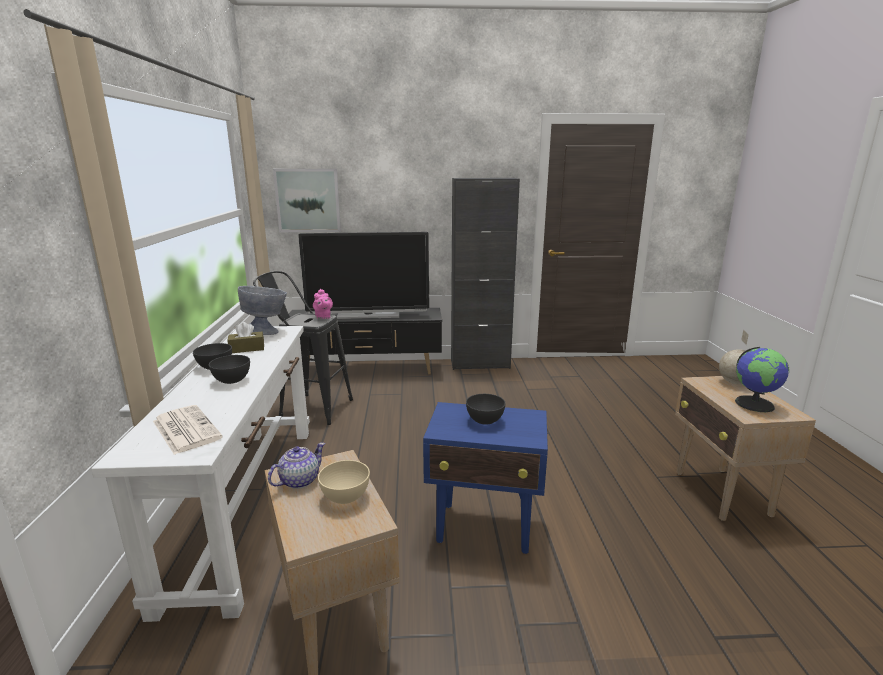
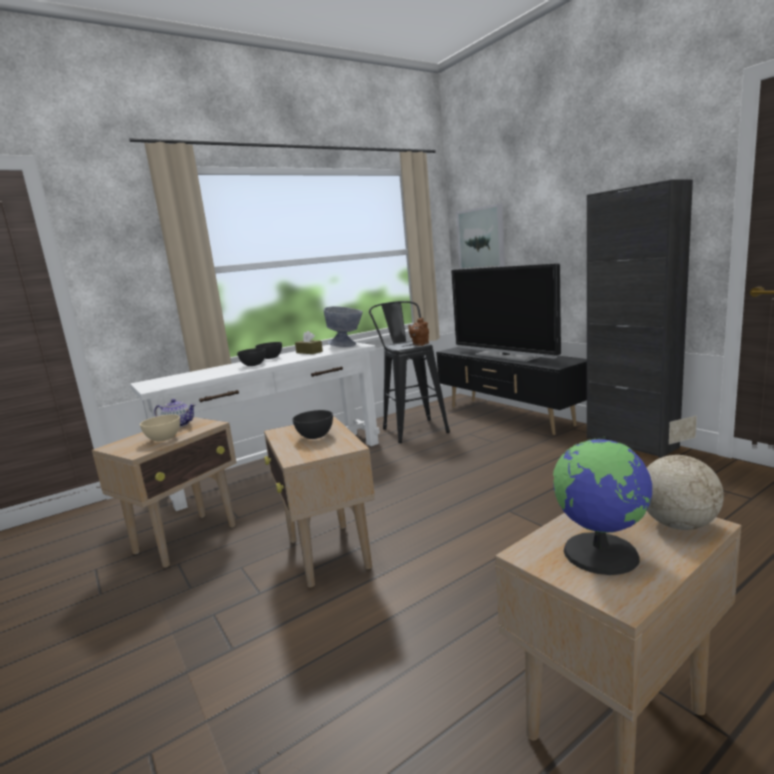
camera: 60 degrees right, 5 degrees down
(185, 429) = (179, 379): newspaper -> none
(323, 317) = (419, 344): pink teapot -> brown teapot
(485, 528) = (328, 554): blue side table -> beige side table

